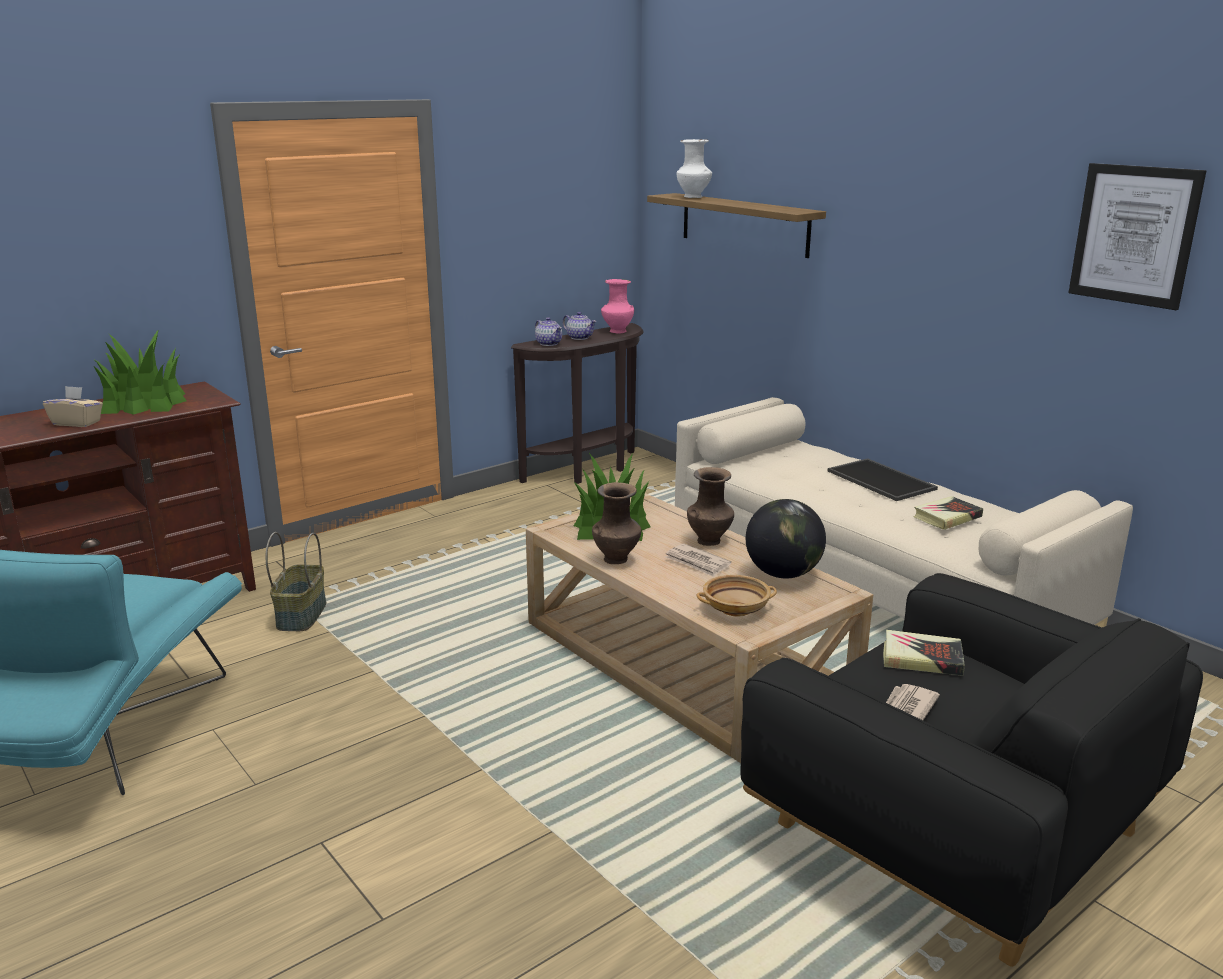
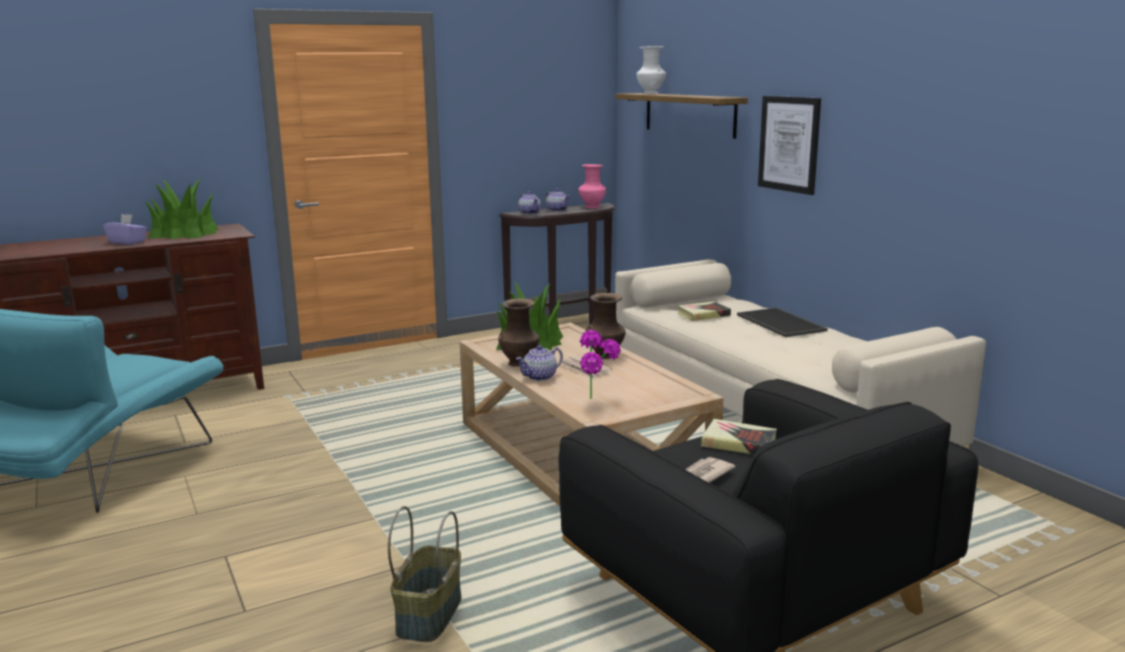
camera: 10 degrees right, 5 degrees down
(77, 423) = (127, 242): beige tissue box -> purple tissue box
(301, 615) = (288, 407): basket -> basket (428, 614)
(652, 578) = (540, 377): none -> teapot
(736, 608) = (598, 400): beige bowl -> potted plant
(783, 574) = (653, 380): globe -> none
(947, 517) = (824, 350): book -> book (703, 315)
(1134, 235) = (981, 96): picture -> picture (789, 144)

